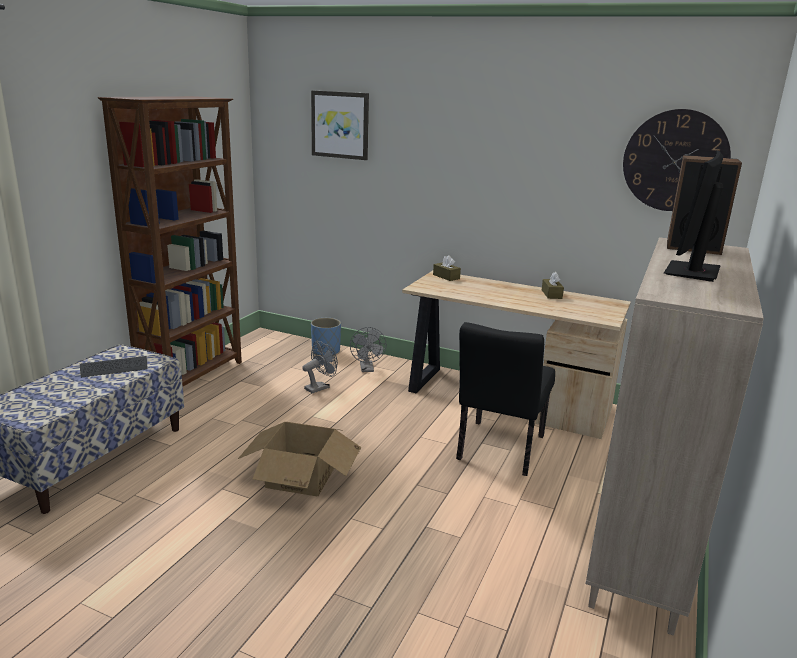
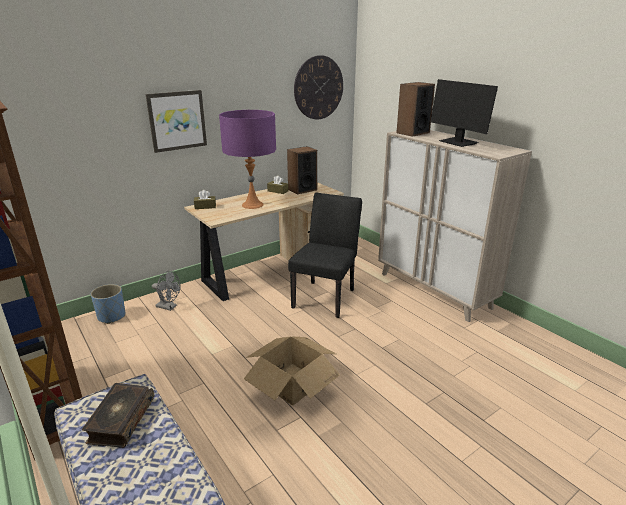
camera: 60 degrees left, 5 degrees up
(114, 368) = (121, 421): keyboard -> book
(320, 387) = (170, 337): grey fan -> none
(340, 125) = (61, 100): picture -> picture (177, 120)
(486, 292) = (252, 205): none -> purple table lamp
(498, 451) = (326, 296): black chair -> black chair turned 120 degrees counterclockwise
(582, 304) = (302, 189): none -> speaker

